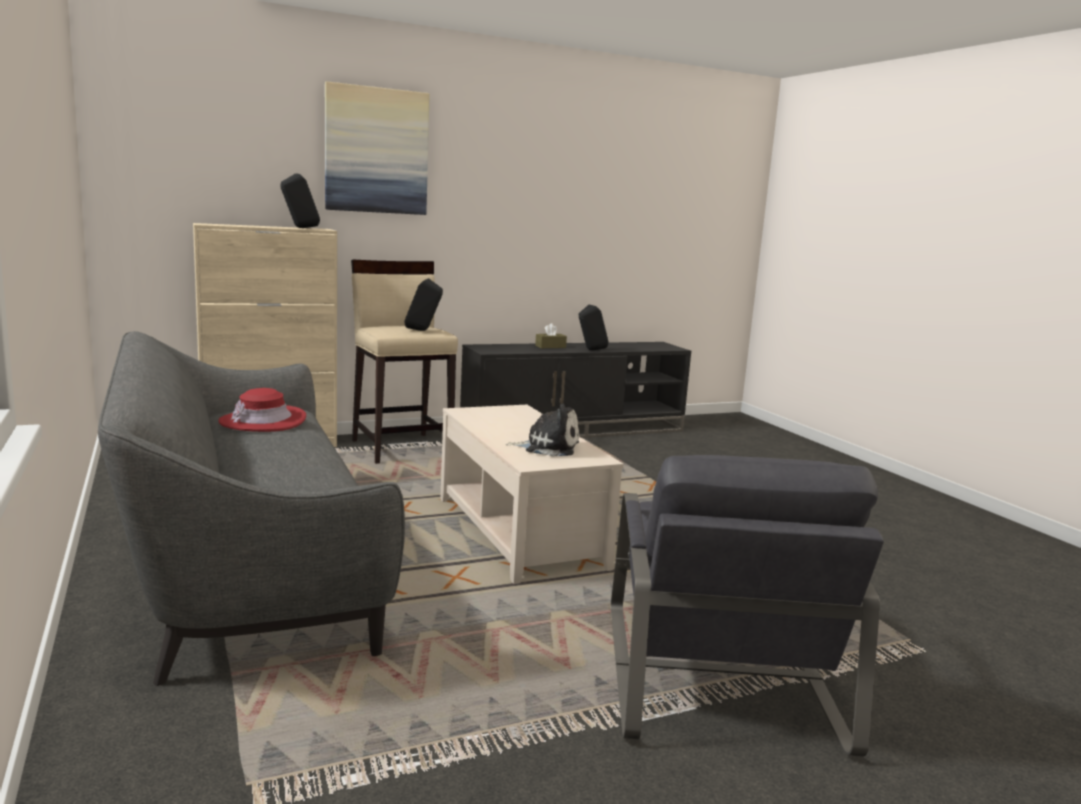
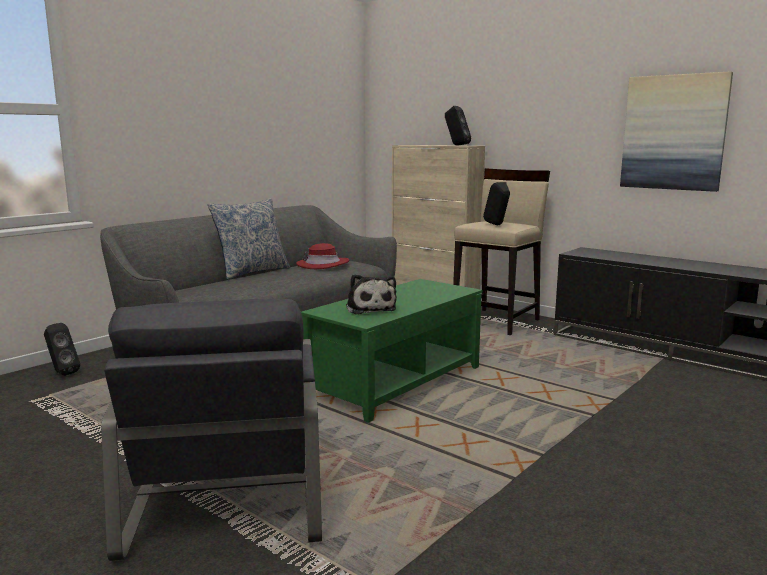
camera: 65 degrees right, 0 degrees up
(220, 456) = (252, 272): none -> pillow
(376, 151) = (521, 81): picture -> picture (674, 132)
(518, 532) = (396, 382): beige coffee table -> green coffee table
(550, 346) = (655, 259): brown tissue box -> none
(590, 350) = (686, 267): black speaker -> black speaker (62, 373)
(716, 671) = (227, 488): grey armchair -> grey armchair turned 75 degrees counterclockwise

